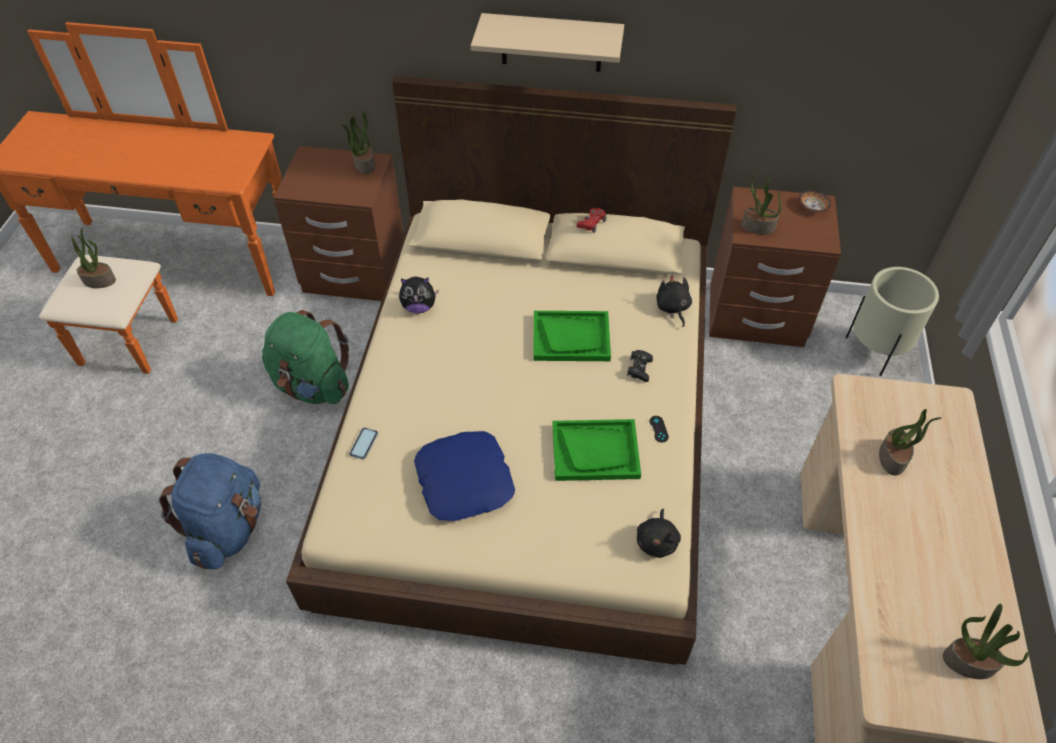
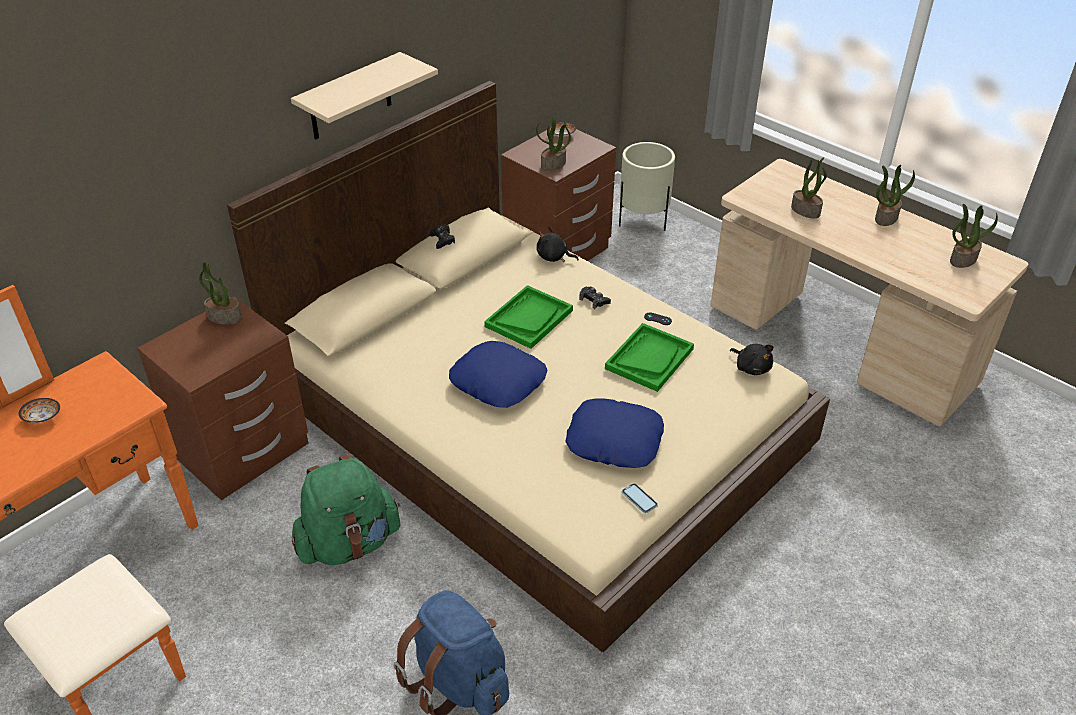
camera: 55 degrees left, 10 degrees down
(100, 280) = (83, 608): potted plant -> potted plant (886, 217)
(188, 149) = (43, 418): none -> bowl
(364, 444) = (520, 485): phone -> phone (639, 499)
(419, 307) = (401, 386): plush toy -> none
(474, 362) = (498, 381): none -> blue pillow
(591, 223) = (442, 240): red game controller -> black game controller

